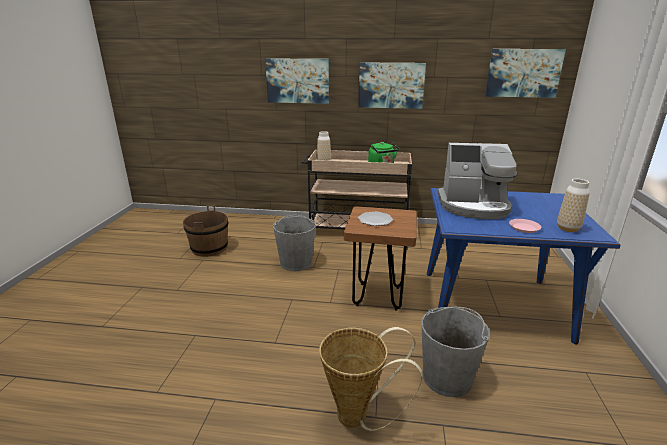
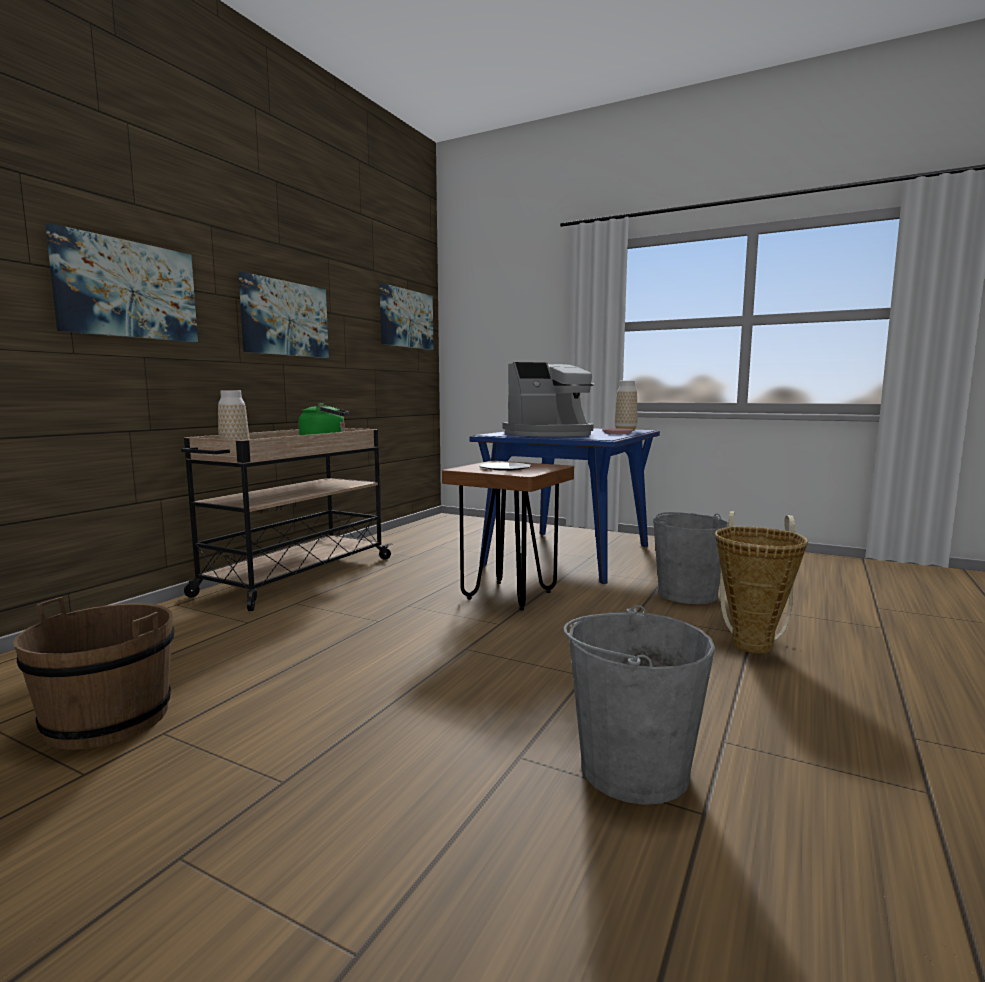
camera: 70 degrees left, 15 degrees down
(296, 262) = (341, 631): grey bucket -> grey bucket (633, 768)
(474, 206) = (550, 434): coffee machine -> coffee machine turned 45 degrees clockwise

